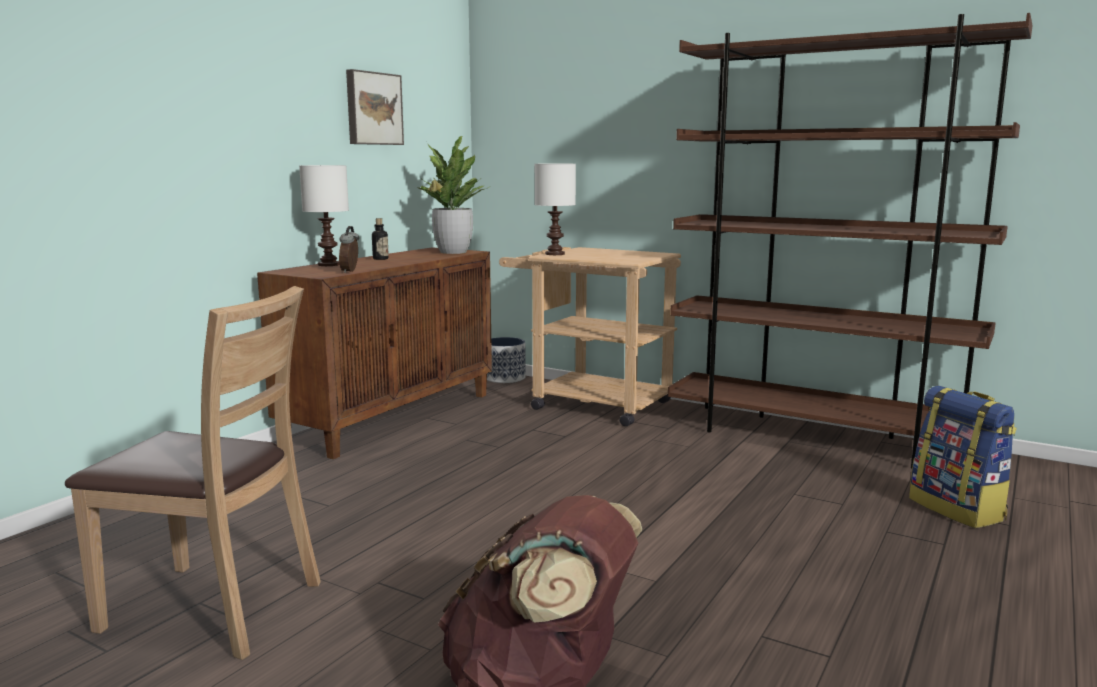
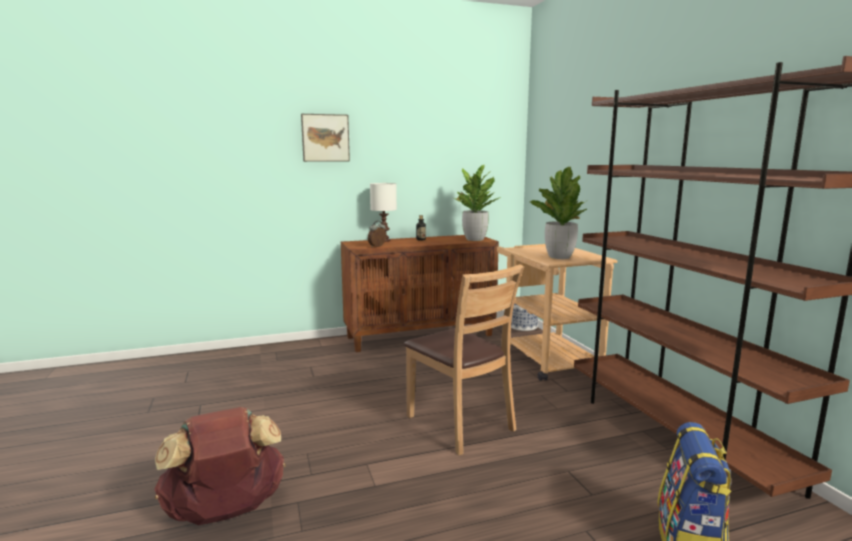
camera: 40 degrees right, 0 degrees up
(213, 608) = (200, 409): brown chair -> brown chair (460, 424)
(373, 109) = (435, 147): picture -> picture (325, 138)
(554, 254) = (525, 248): white table lamp -> none
(620, 257) = (559, 257): none -> potted plant

